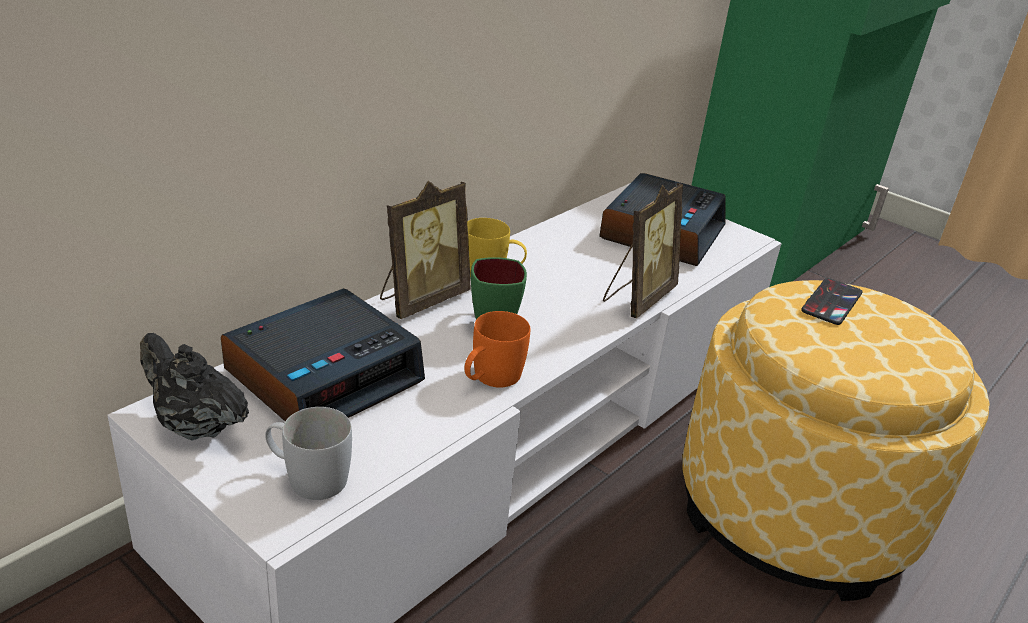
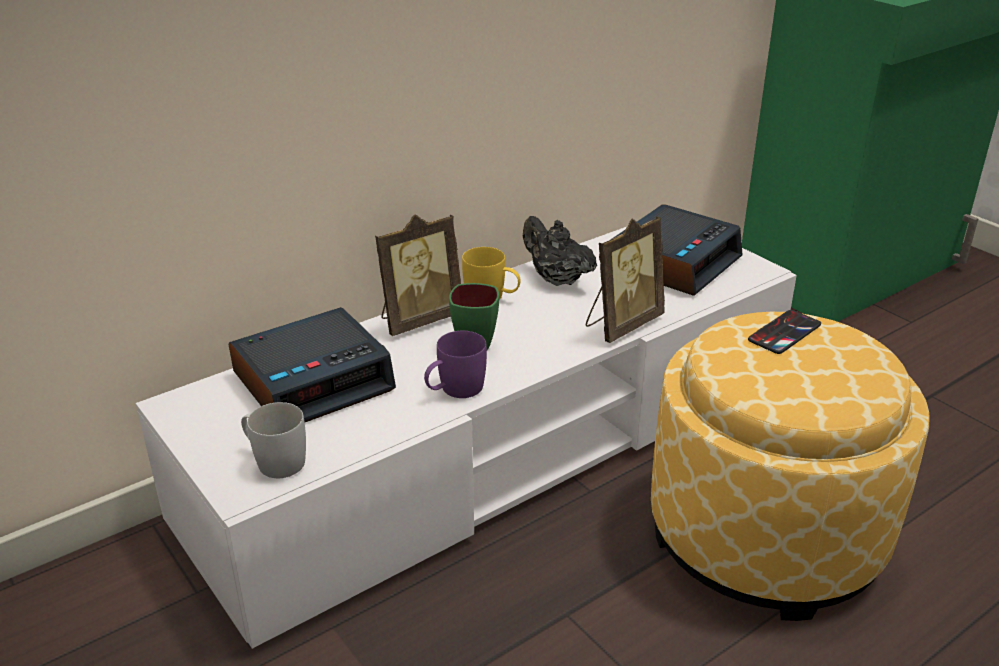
camera: 15 degrees right, 0 degrees up
(195, 425) = (199, 415): black teapot -> black teapot (556, 279)
(490, 379) = (454, 390): orange mug -> purple mug

